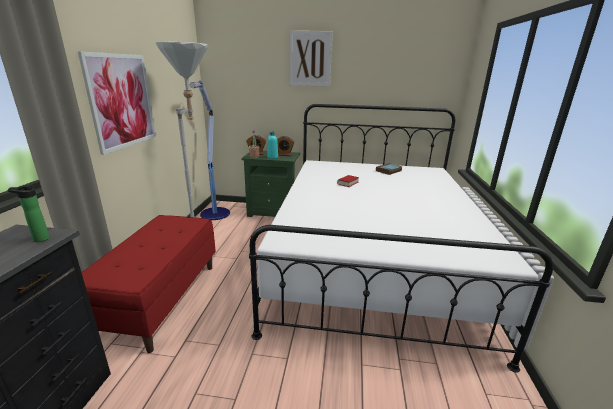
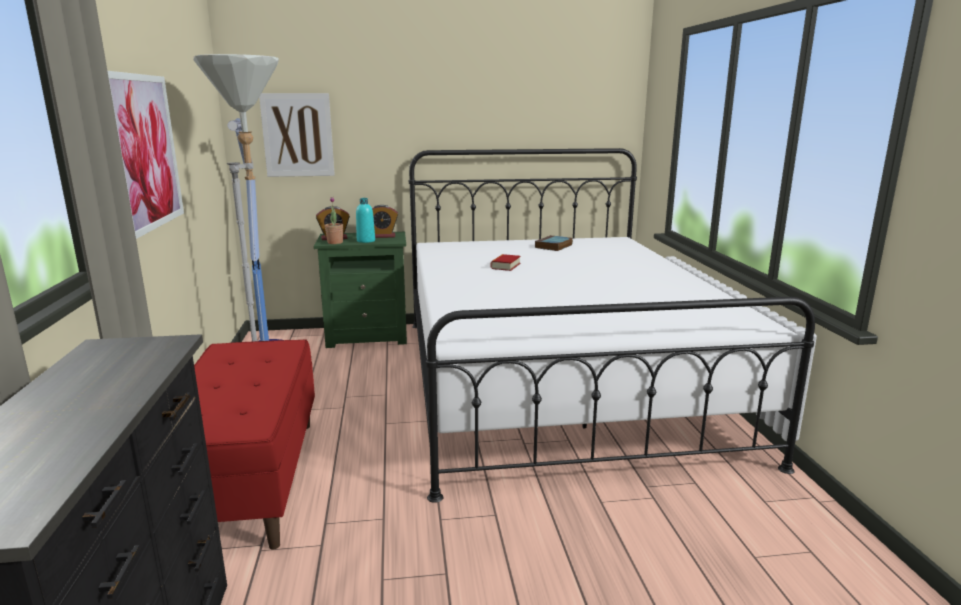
camera: 15 degrees left, 5 degrees down
(38, 239) = (156, 349): bottle -> none
(310, 59) = (413, 80): picture -> picture (298, 135)

